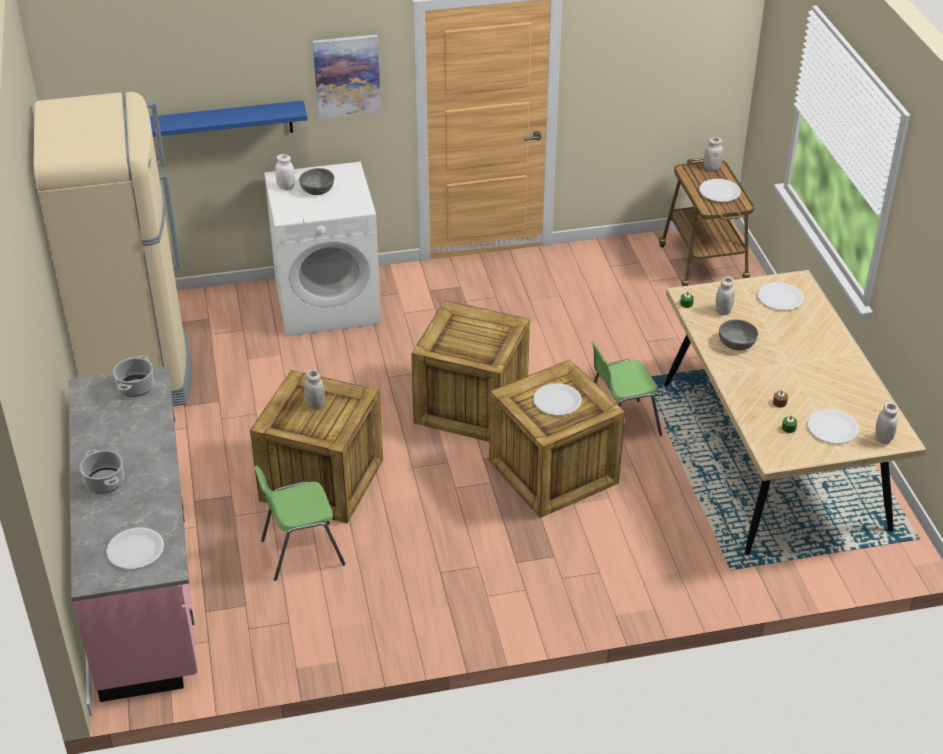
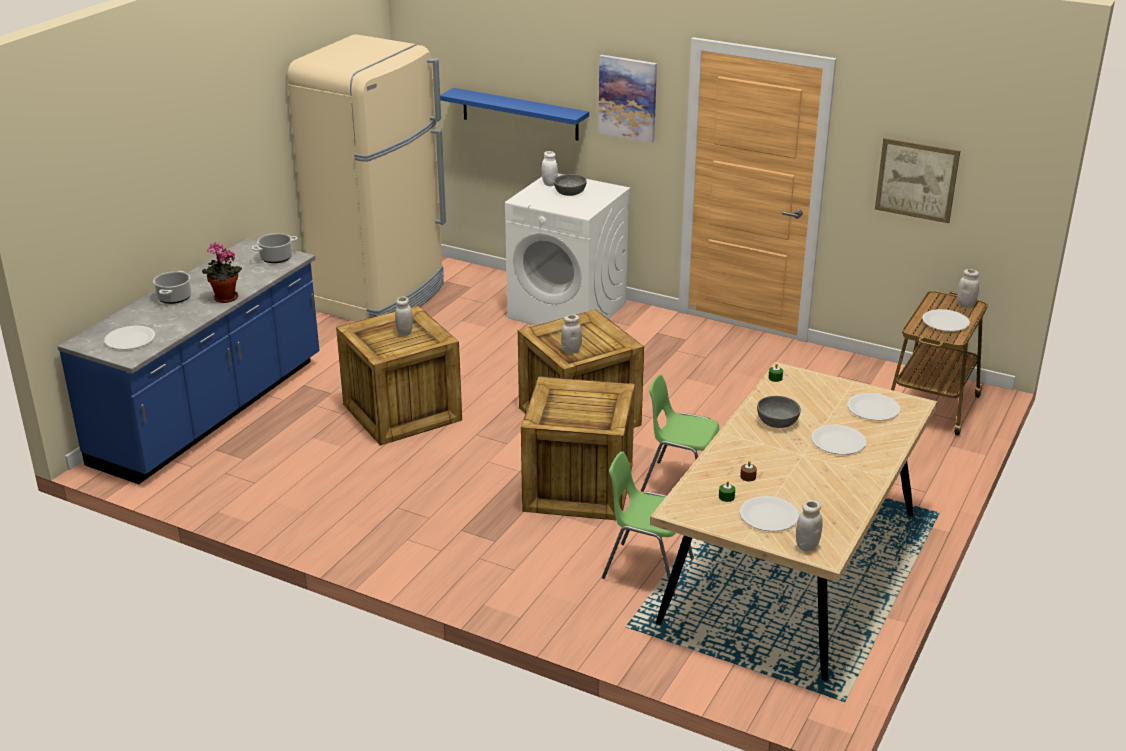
camera: 40 degrees right, 10 degrees down
(145, 577) = (211, 412): pink counter -> blue counter
(157, 458) = (224, 299): none -> potted plant
(301, 552) = (324, 447): green chair -> green chair (646, 568)
(557, 401) = (583, 406): white plate -> white plate (838, 441)
(644, 73) = (916, 180): none -> picture
(723, 311) = (801, 396): white jar -> white jar (571, 351)

